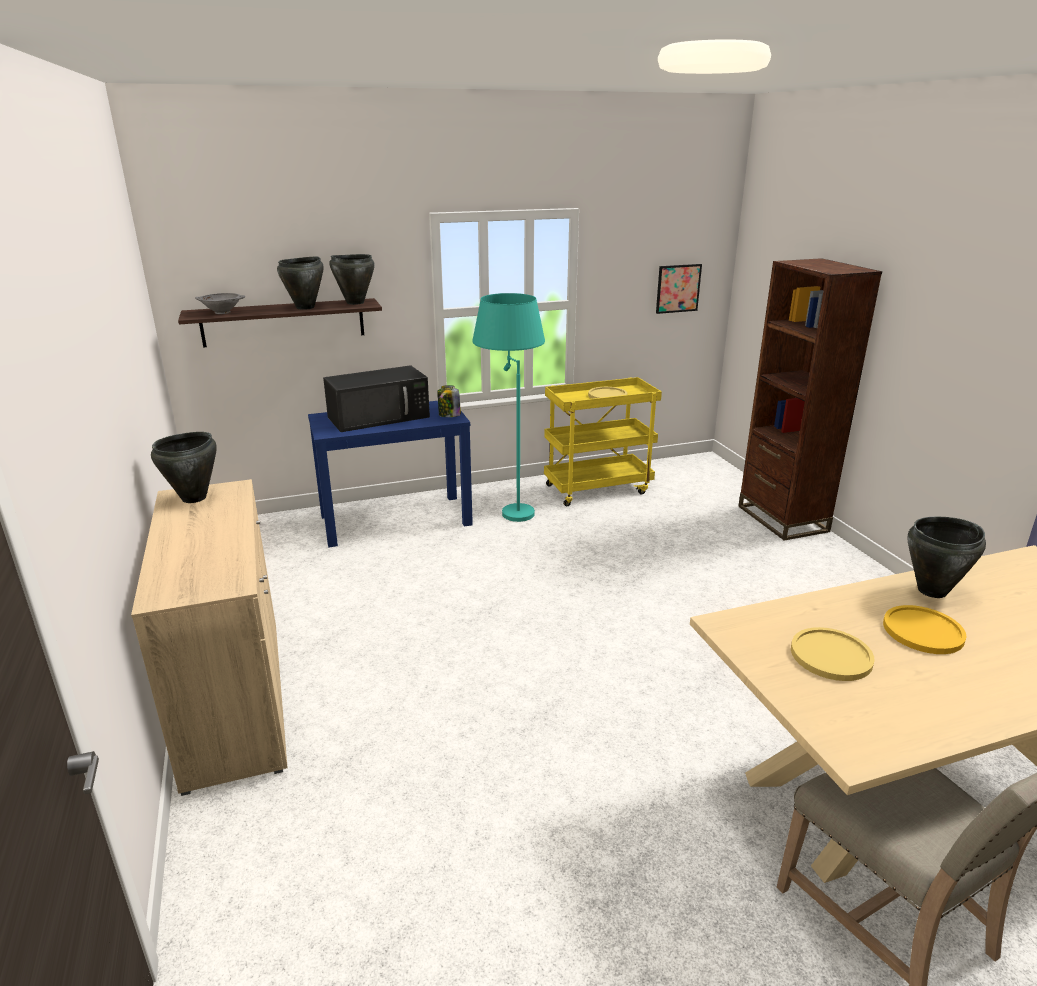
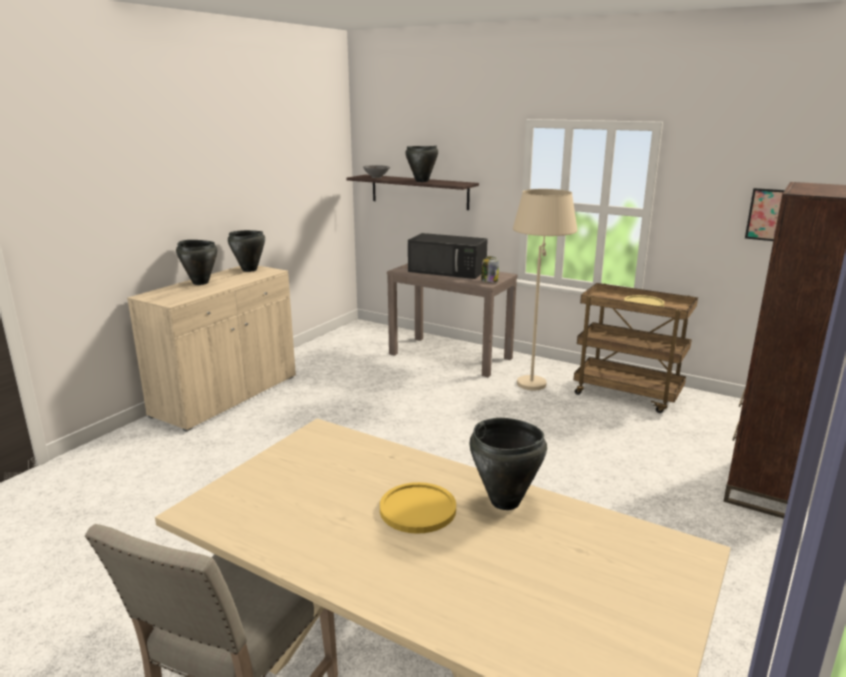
camera: 50 degrees right, 5 degrees down
(355, 302) = (457, 183): black cooking pot -> black cooking pot (200, 282)
(396, 520) = (450, 356): blue console table -> brown console table
(509, 507) = (534, 378): turquoise floor lamp -> beige floor lamp
(598, 488) = (628, 394): yellow cart -> brown cart
(831, 655) = (324, 477): yellow plate -> none

